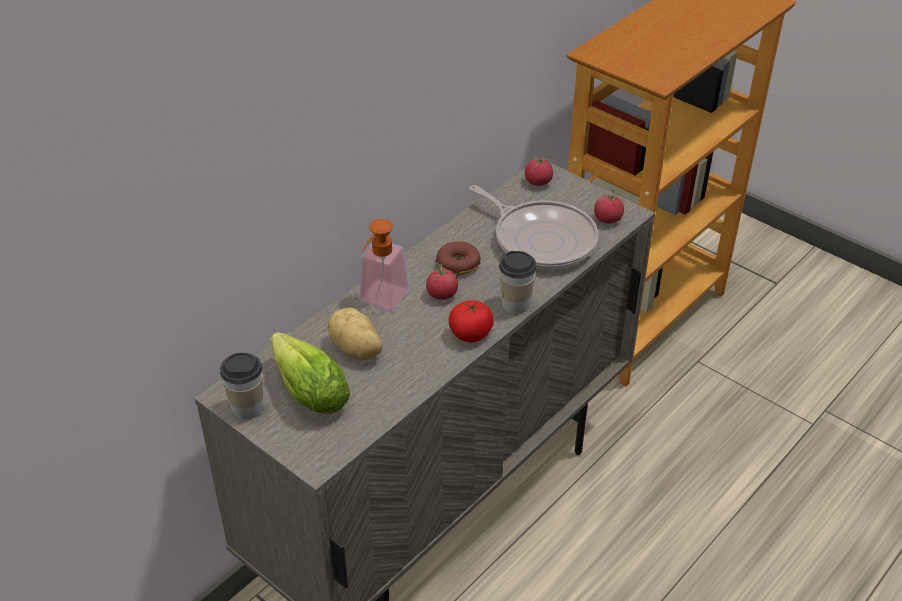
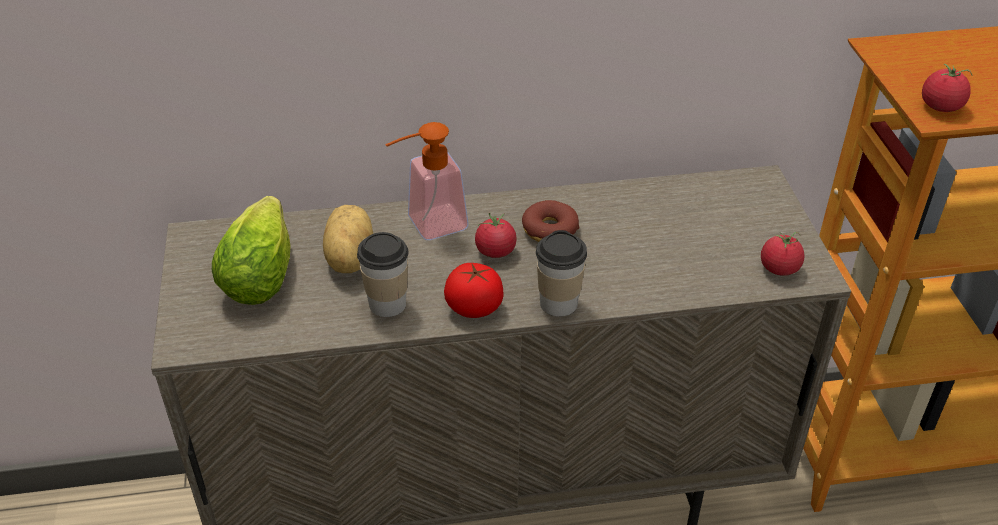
camera: 40 degrees right, 0 degrees up
(247, 408) = (194, 257): cup -> cup (387, 304)
(538, 182) = (742, 189): tomato -> tomato (940, 107)
(541, 239) = (671, 251): frying pan -> none

